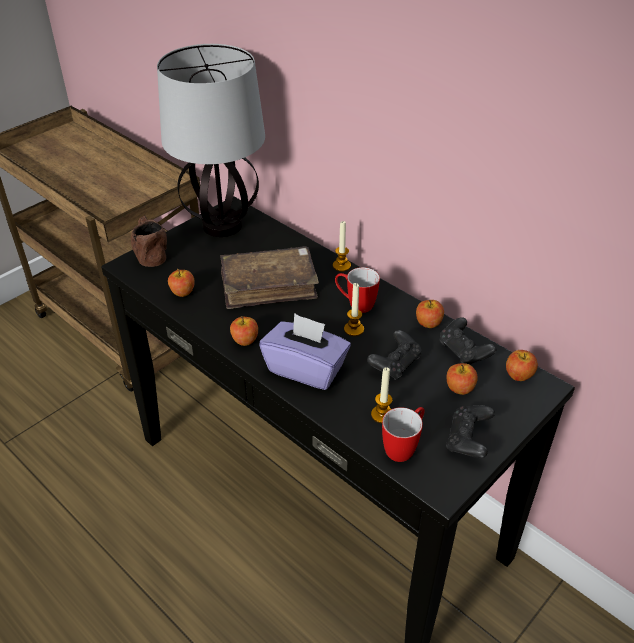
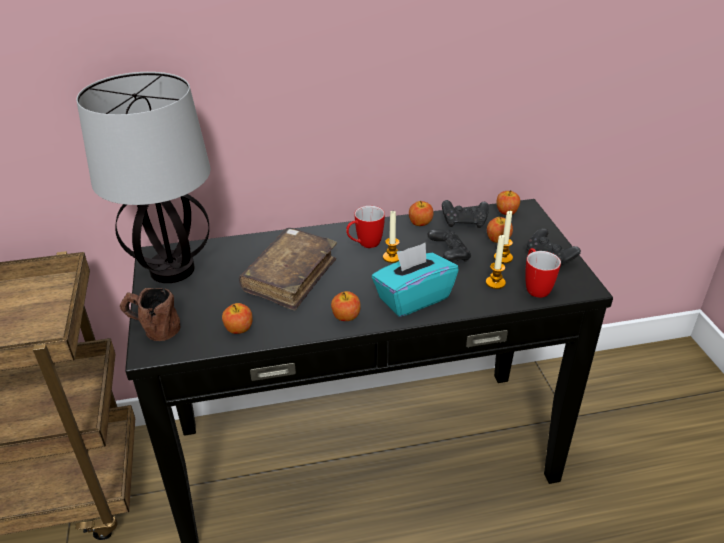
camera: 55 degrees left, 5 degrees down
(306, 369) = (413, 298): purple tissue box -> turquoise tissue box
(341, 266) = (310, 232): candle -> candle (503, 258)

